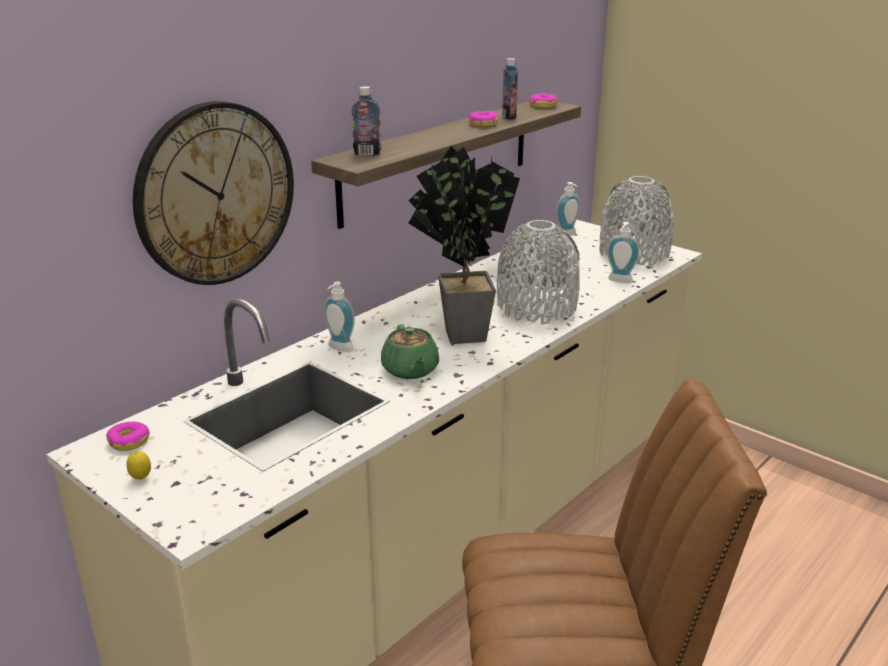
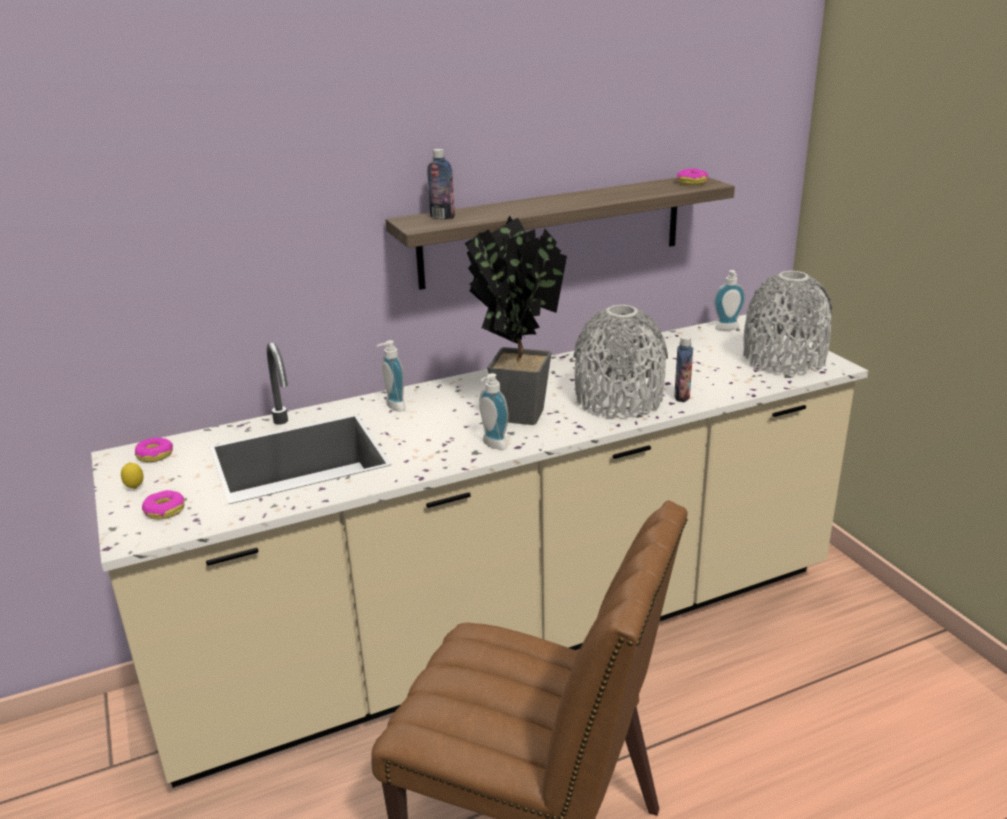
camera: 25 degrees right, 0 degrees up
(215, 194) = (273, 242): wall clock -> none
(410, 370) = (436, 439): green teapot -> none
(483, 124) = (598, 197): donut -> donut (164, 510)
(509, 117) = (636, 192): bottle -> bottle (682, 397)
(619, 281) = (737, 386): soap dispenser -> soap dispenser (492, 445)

